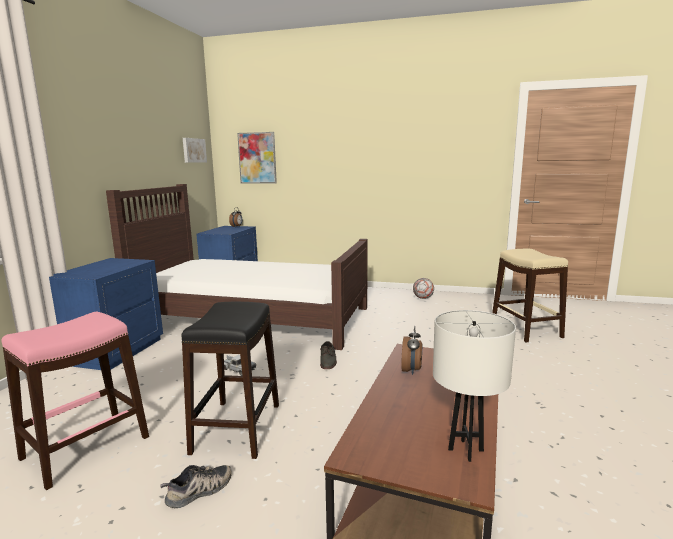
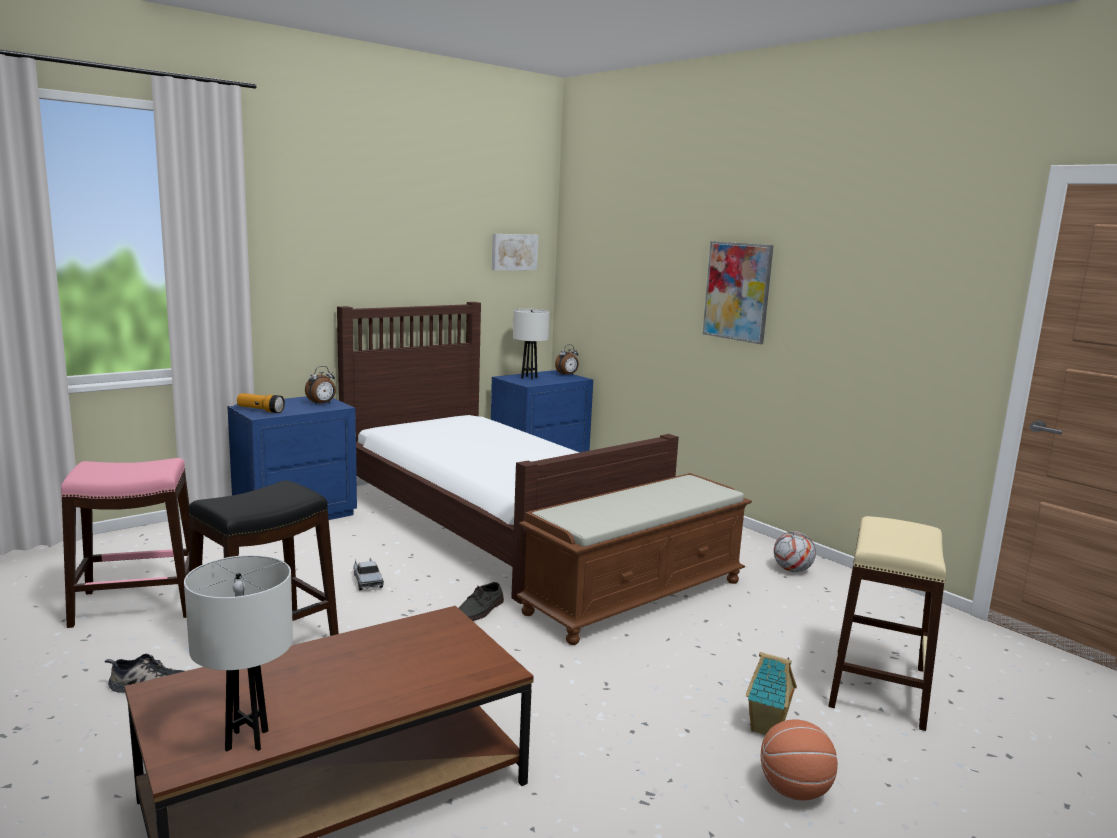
camera: 35 degrees right, 0 degrees up
(87, 273) = (260, 410): none -> flashlight
(220, 230) = (529, 378): none -> white table lamp
(257, 158) = (607, 270): picture -> picture (737, 291)
(384, 328) = (635, 596): none -> brown bench
(411, 370) = (393, 642): alarm clock -> alarm clock (322, 404)
(524, 359) = (768, 729): none -> toy house
(572, 376) = (794, 790): none -> basketball

